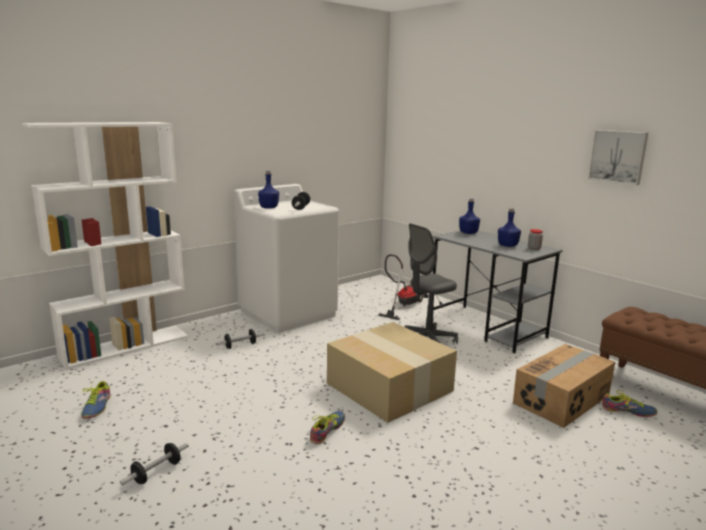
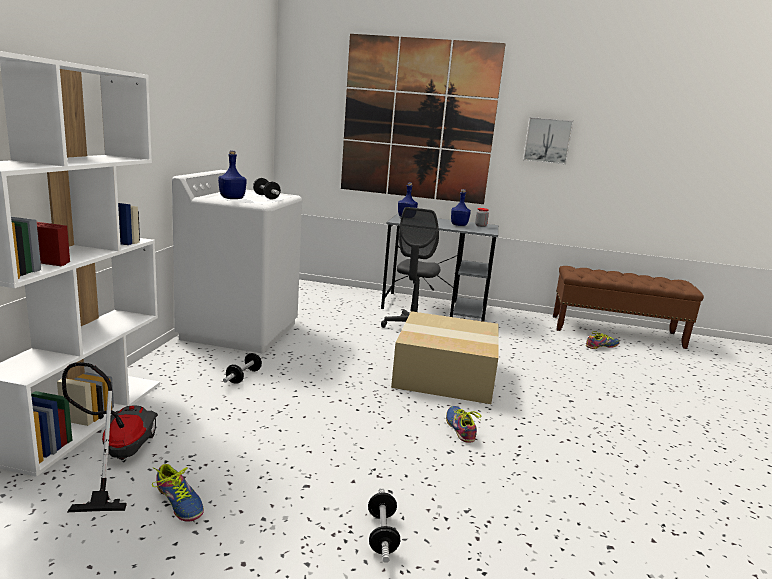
camera: 40 degrees left, 0 degrees up
(402, 305) = (339, 301): vacuum cleaner -> vacuum cleaner (117, 458)
(490, 136) = (418, 120): none -> picture
(562, 399) = (560, 349): cardboard box -> none

